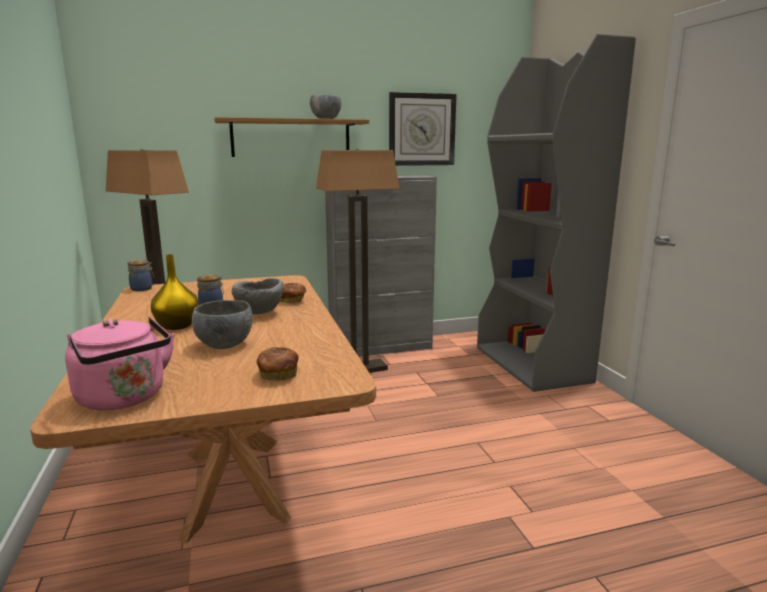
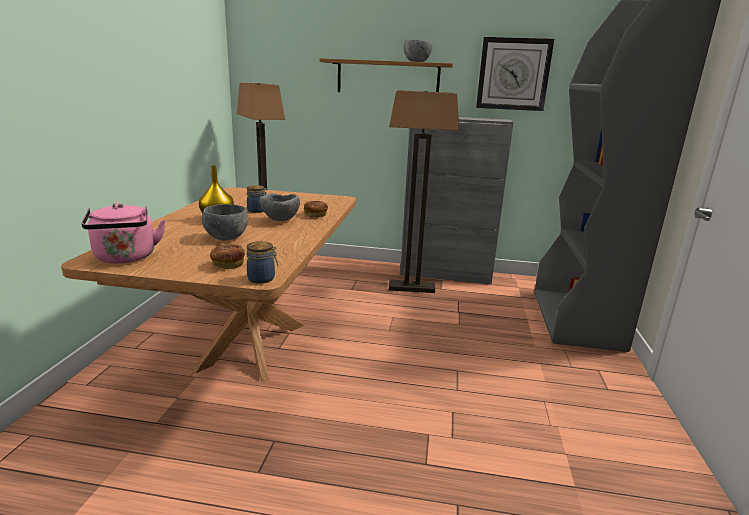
camera: 25 degrees right, 5 degrees up
(142, 289) = (234, 190): jar -> jar (262, 279)

